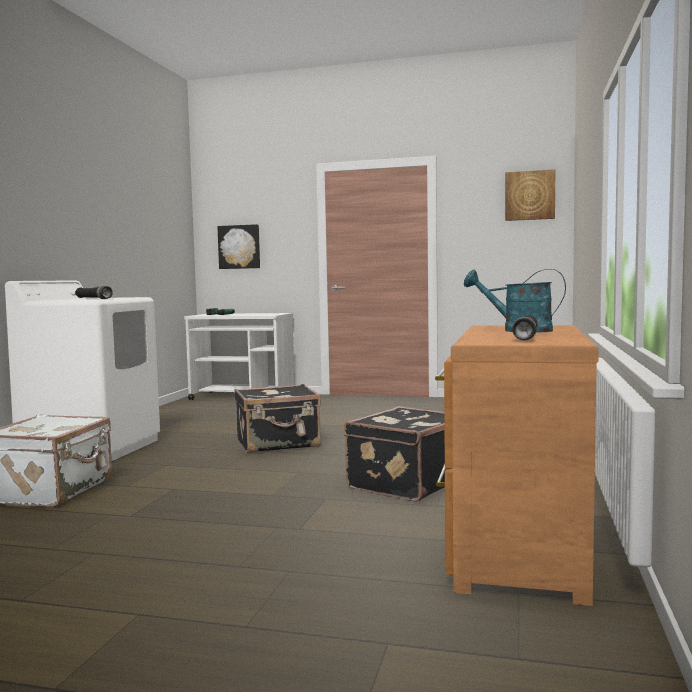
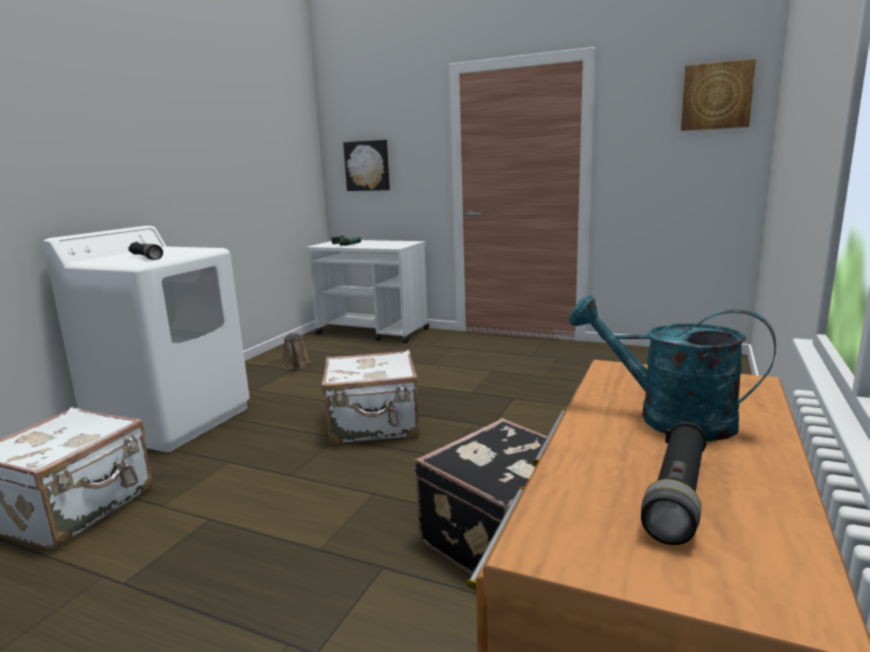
camera: 10 degrees right, 10 degrees up
(184, 417) = (296, 365): none -> brown watering can
(278, 444) = (374, 425): black suitcase -> white suitcase

